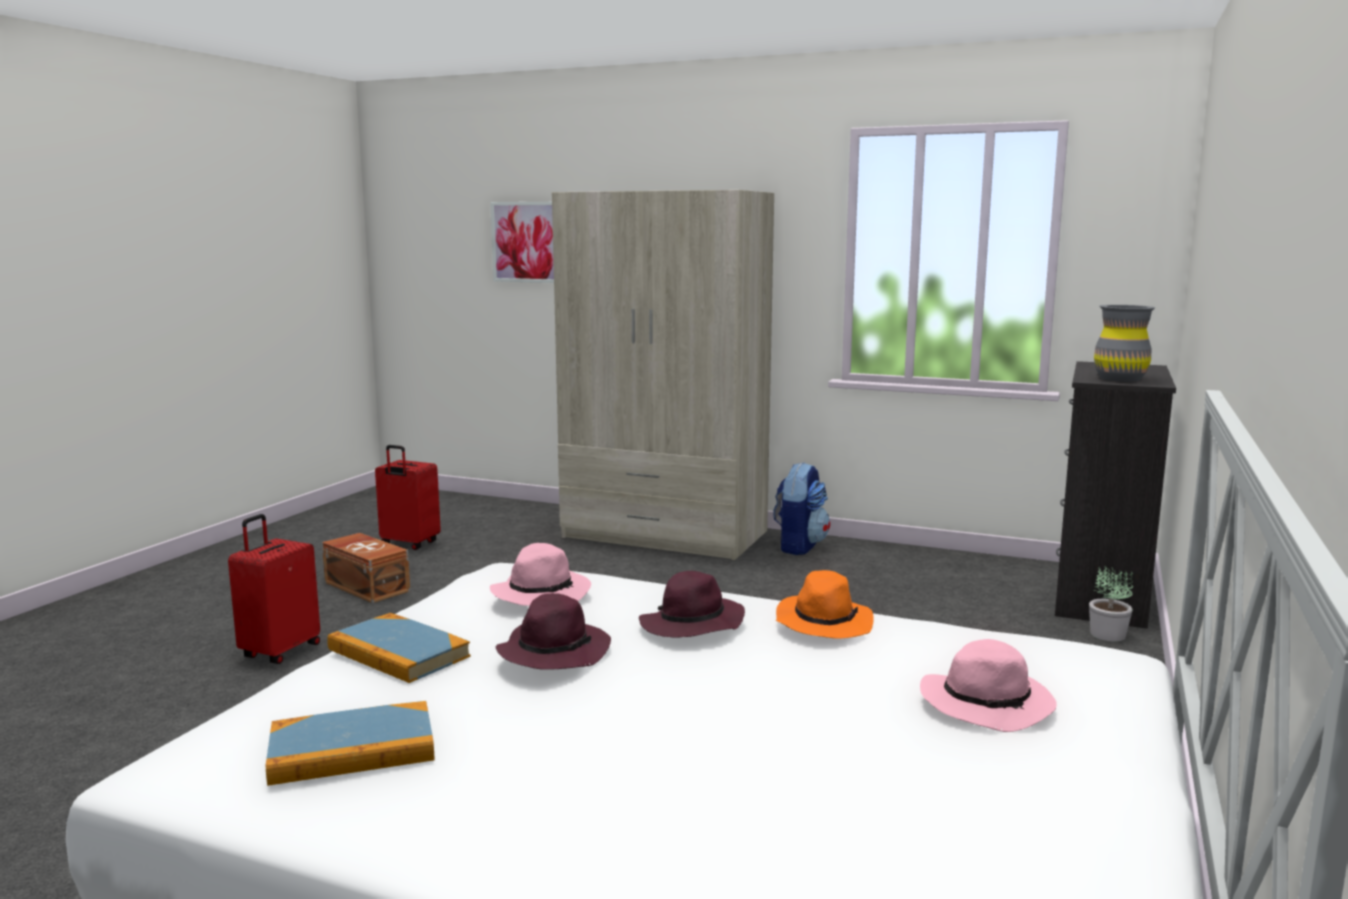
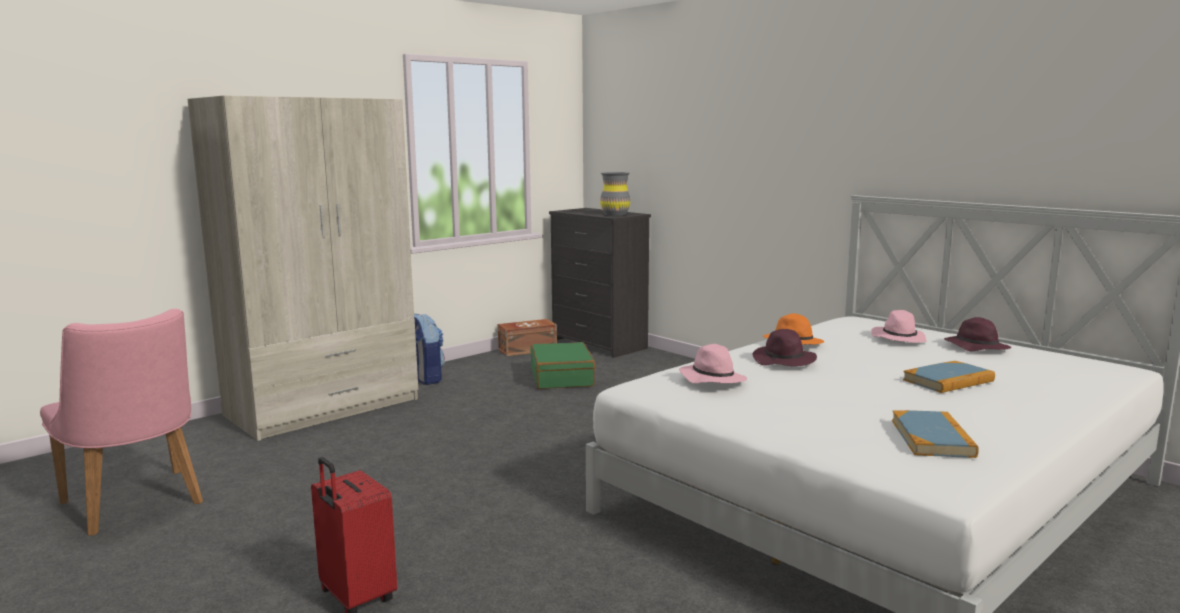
camera: 65 degrees left, 0 degrees up
(367, 586) = (234, 538): brown storage box -> brown storage box (526, 349)
(398, 653) = (786, 421): book -> book (948, 380)
(409, 544) = (137, 506): red suitcase -> pink chair
(527, 242) = (86, 149): picture -> none
(554, 651) = (813, 386): purple hat -> purple hat (975, 347)
(914, 605) = (562, 377): none -> green suitcase
(1108, 635) = (647, 356): potted plant -> none

